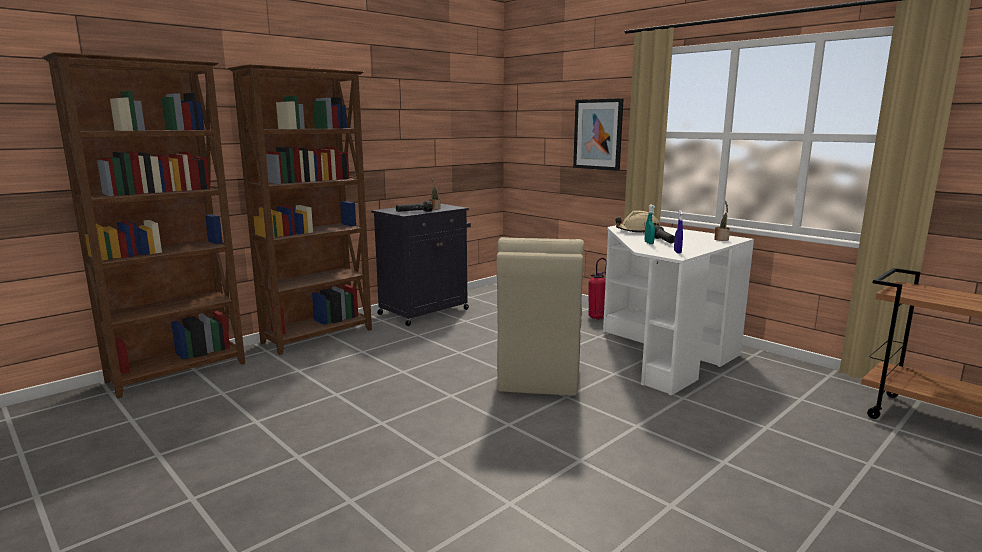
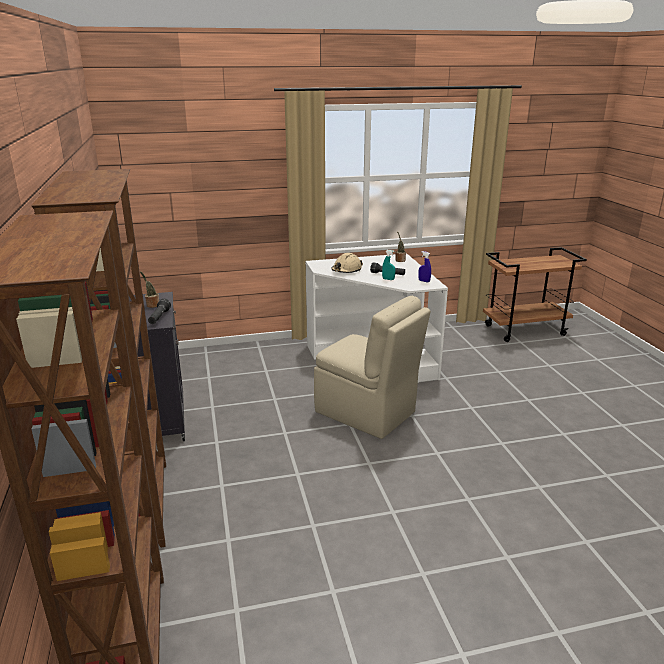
camera: 60 degrees left, 10 degrees up
(597, 318) = (284, 350): fire extinguisher -> none
(598, 134) = (242, 185): picture -> none

